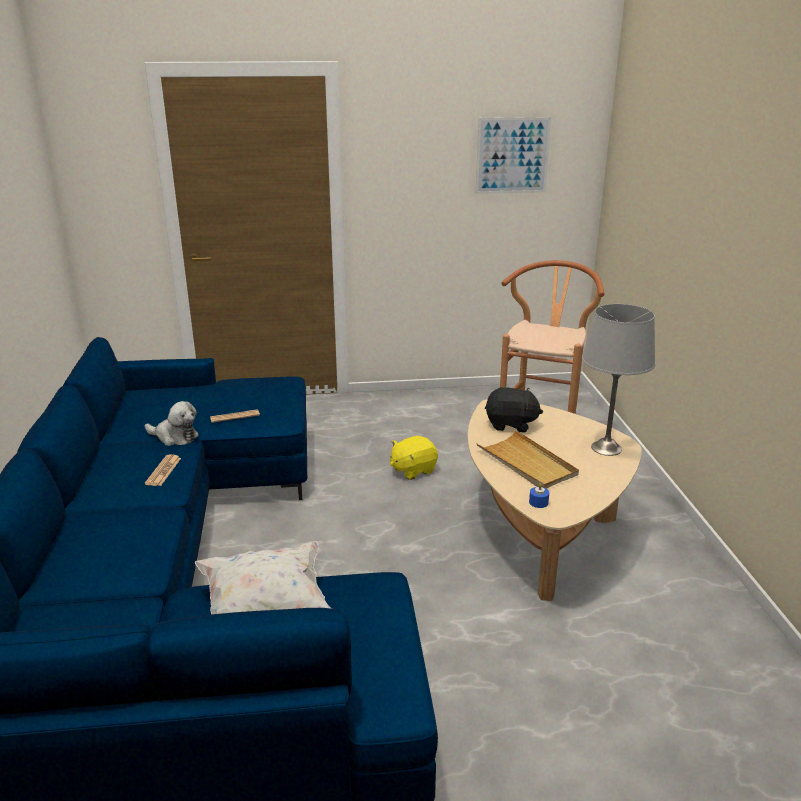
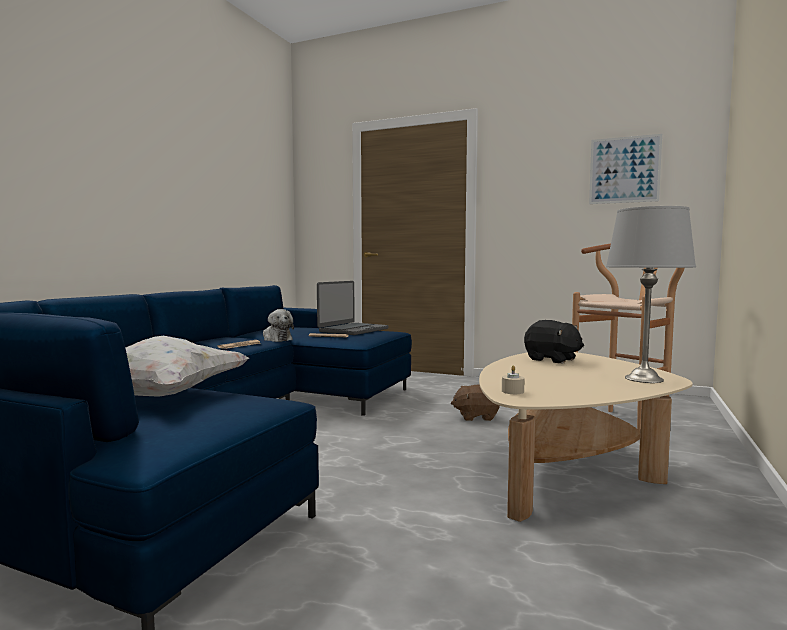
camera: 30 degrees right, 20 degrees down
(240, 390) = (353, 330): none -> laptop
(413, 470) = (476, 417): yellow plush toy -> brown plush toy
(527, 463) = (536, 375): beige tray -> none
(538, 502) = (512, 391): blue candle -> beige candle

